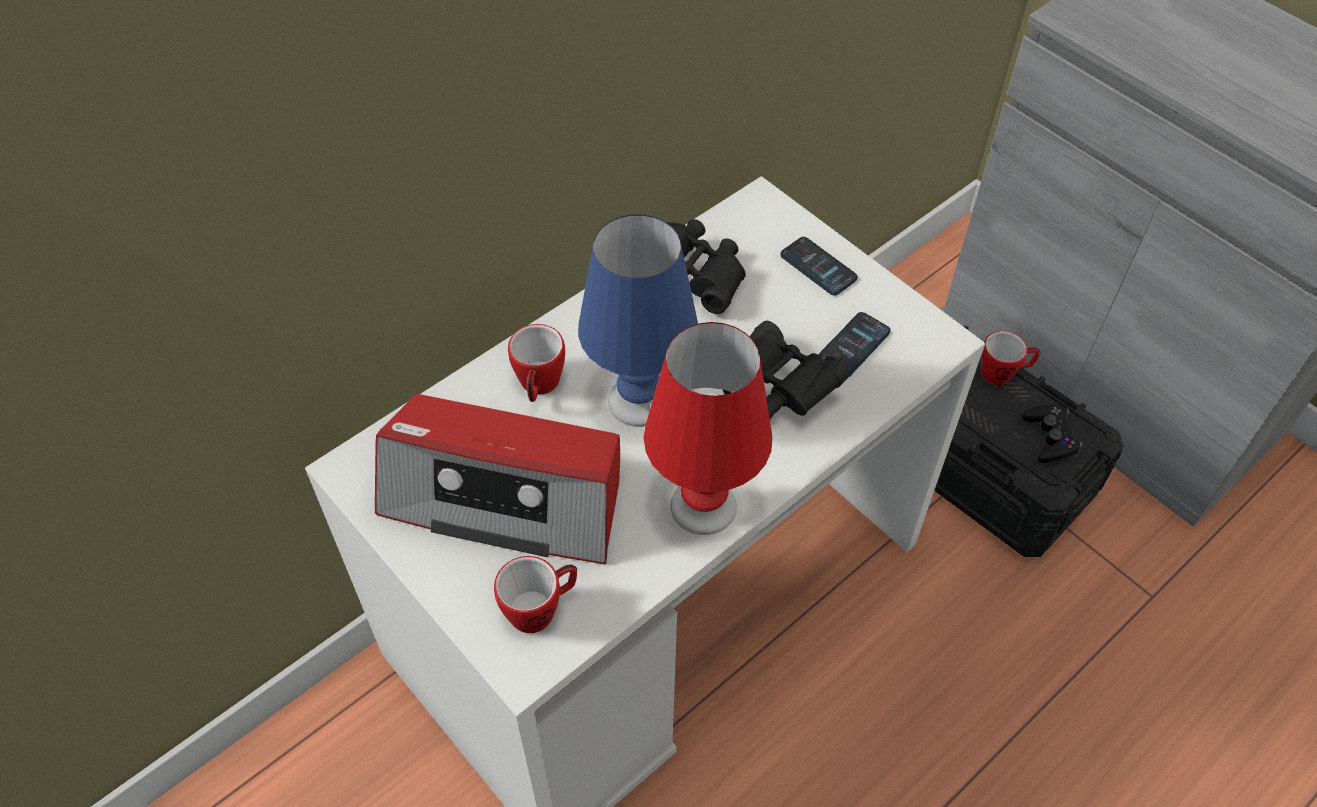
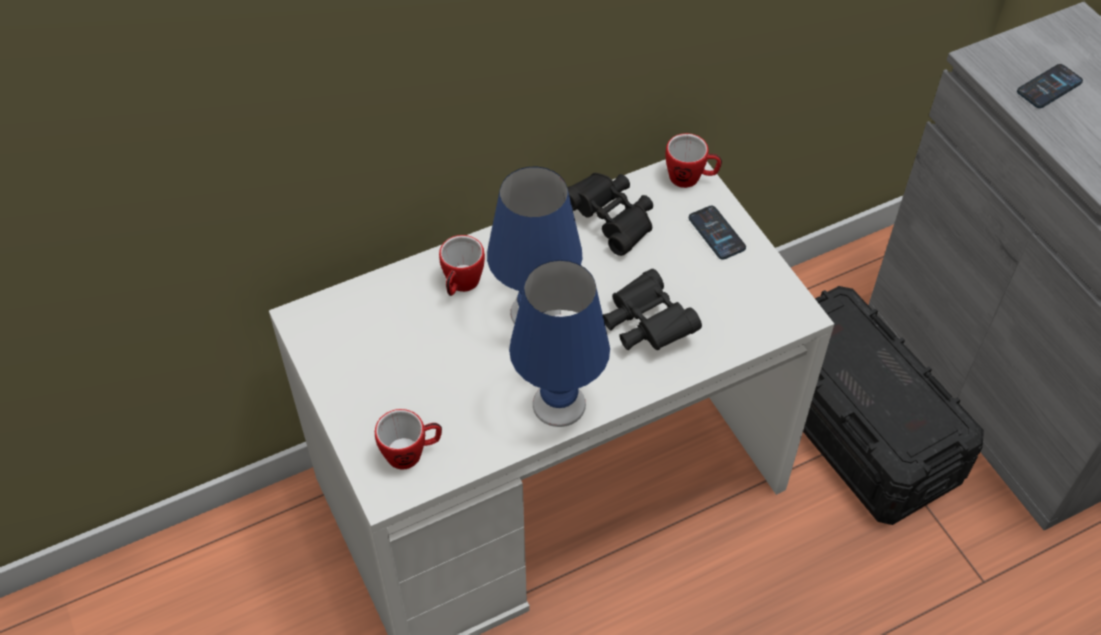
camera: 15 degrees right, 0 degrees up
(506, 496) = (411, 363): radio -> none
(703, 507) = (558, 404): red table lamp -> blue table lamp
(853, 346) = (722, 303): phone -> phone (1049, 87)
(1003, 373) = (894, 357): mug -> mug (691, 178)
(1050, 437) = (916, 421): black game controller -> none

